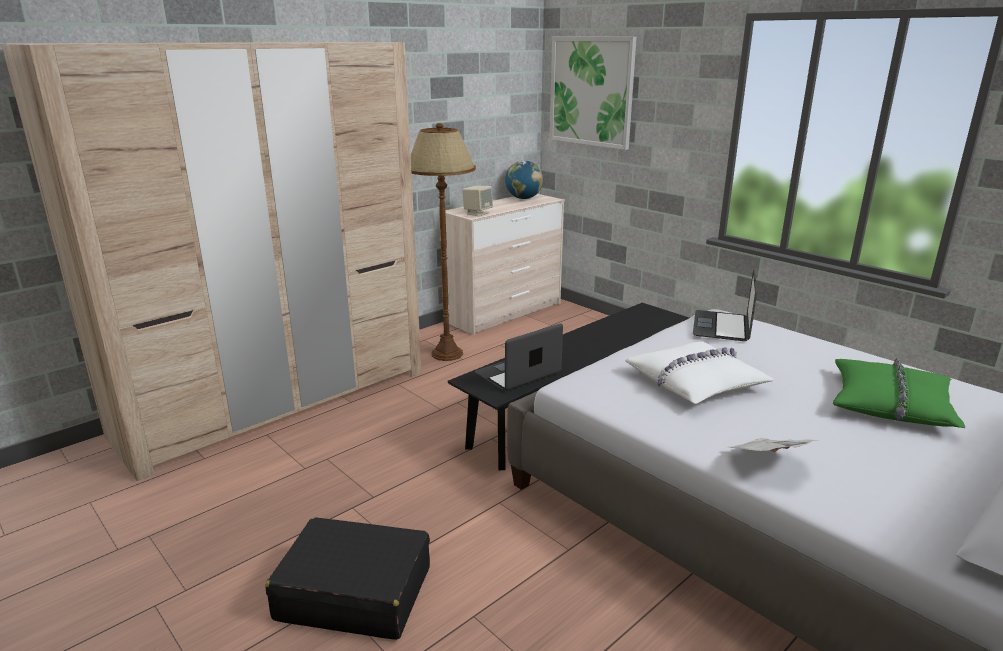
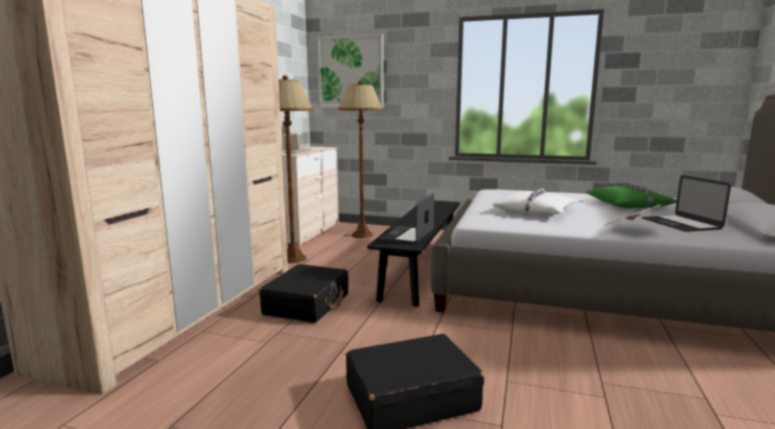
camera: 30 degrees left, 10 degrees down
(391, 428) = (307, 304): none -> black suitcase
(523, 198) = (309, 148): globe -> none
(568, 331) = (362, 235): none -> brown floor lamp
(721, 326) = (504, 192): laptop -> laptop (680, 223)

